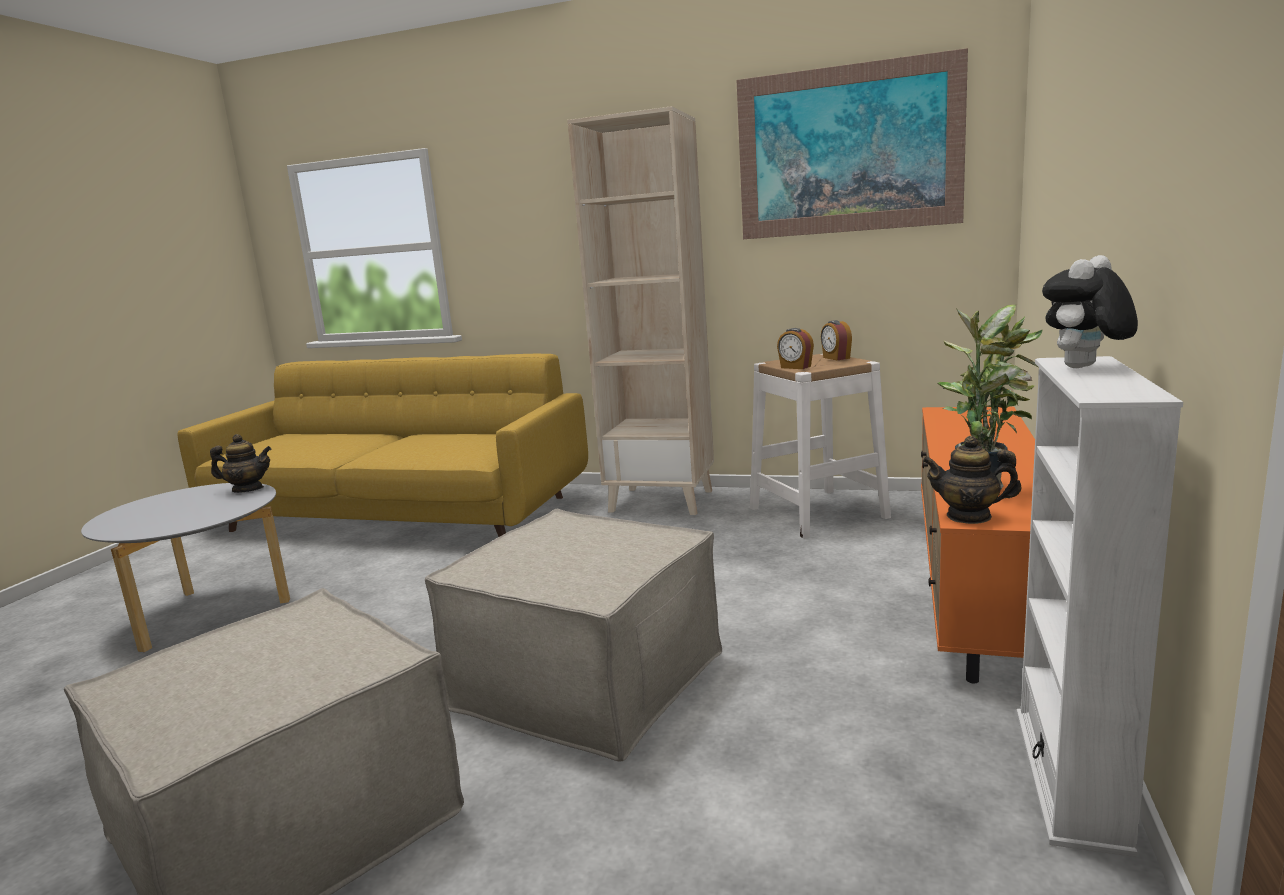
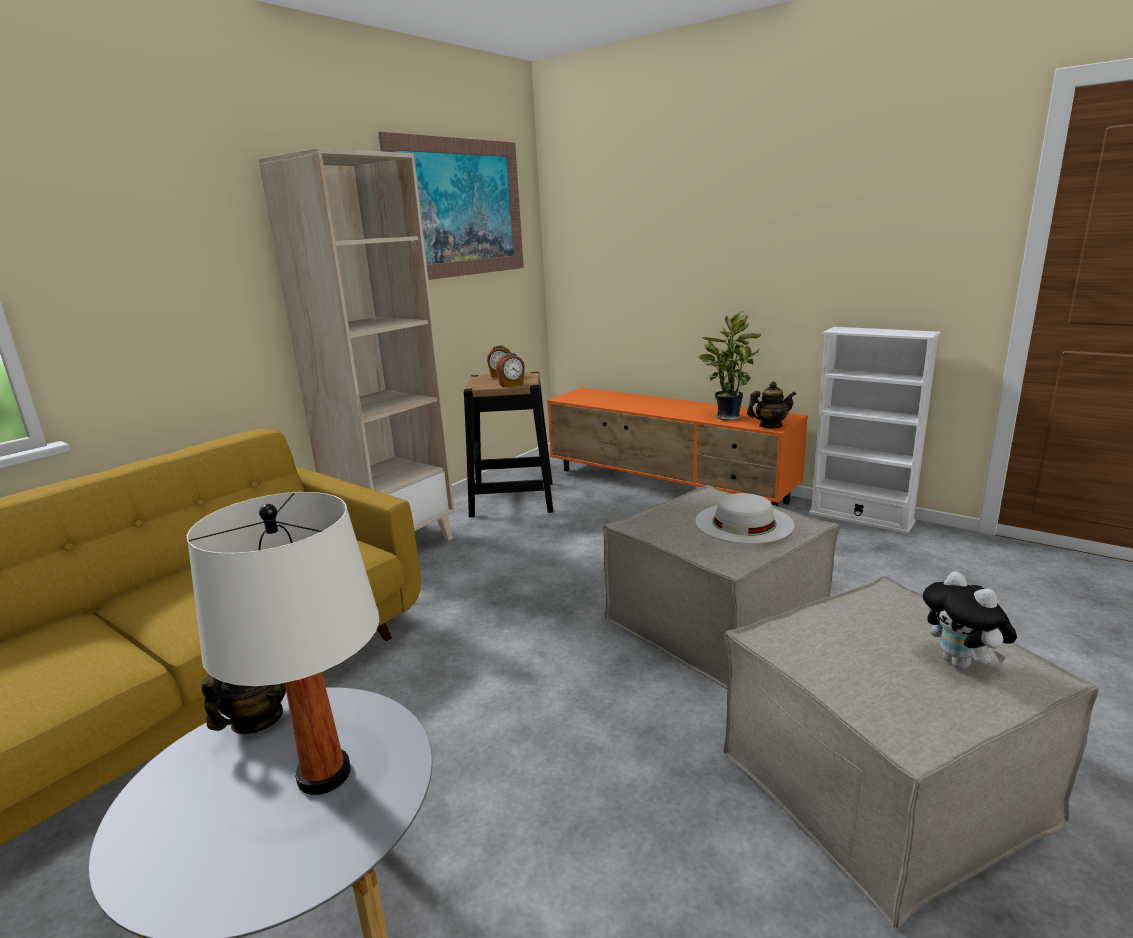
camera: 70 degrees left, 5 degrees up
(186, 514) = (323, 775): none -> white table lamp
(572, 560) = (744, 523): none -> white hat
(818, 512) = (512, 499): white stool -> black stool
(969, 516) = (770, 426): teapot -> teapot turned 135 degrees counterclockwise
(1084, 368) = (863, 330): plush toy -> plush toy (962, 664)

